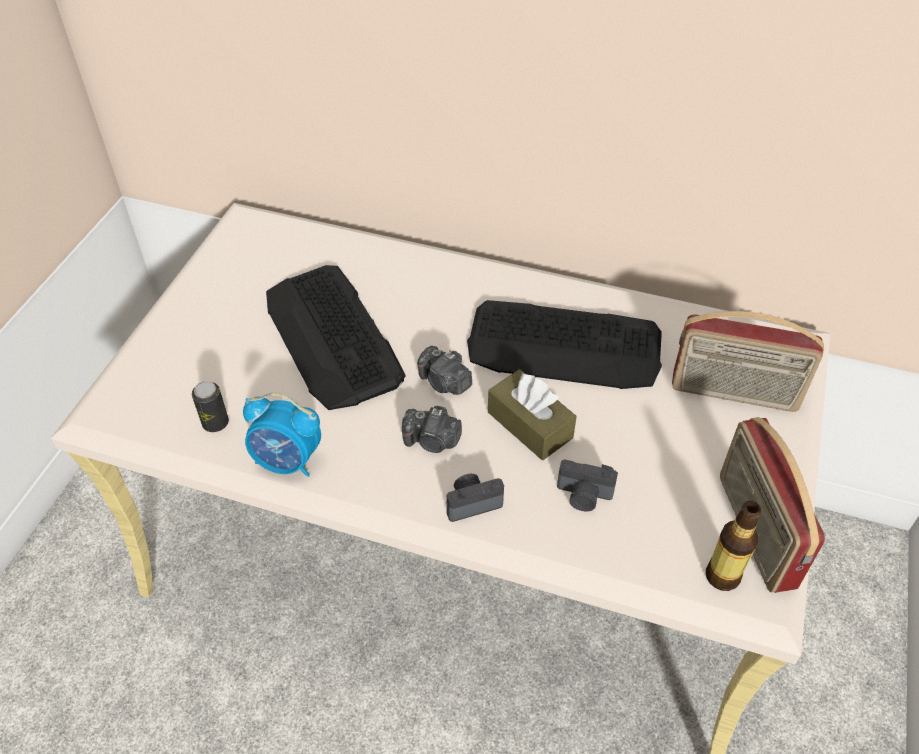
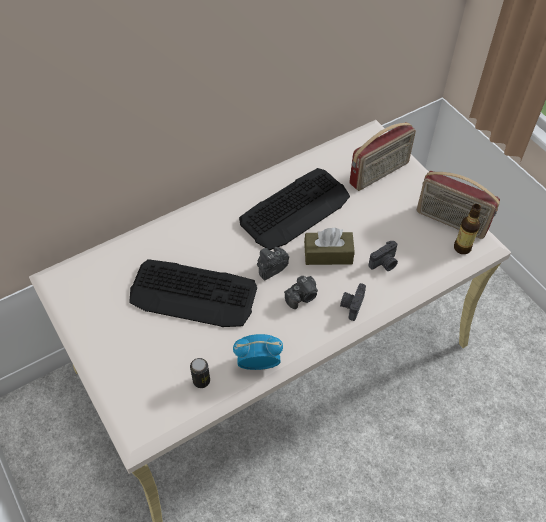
camera: 50 degrees left, 5 degrees up
(288, 461) = (258, 363): alarm clock -> alarm clock turned 150 degrees counterclockwise
(444, 382) = (271, 269): camera -> camera turned 150 degrees clockwise

